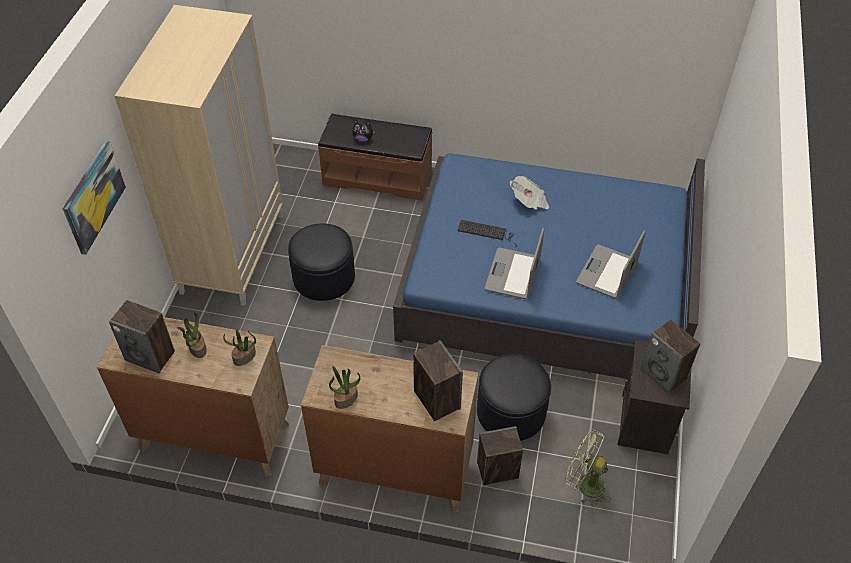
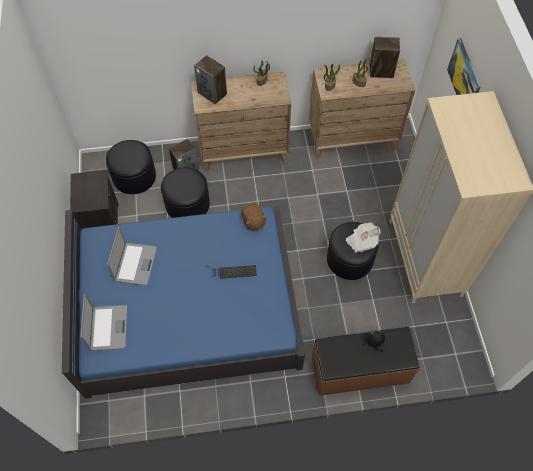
camera: 160 degrees right, 10 degrees up
(439, 278) = (253, 222): none -> brown plush toy
(513, 274) = (203, 241): laptop -> laptop (108, 328)
(529, 201) = (209, 311): newspaper -> newspaper (361, 241)
(585, 484) = (134, 176): green fan -> black ottoman
(664, 374) = (87, 190): speaker -> none

